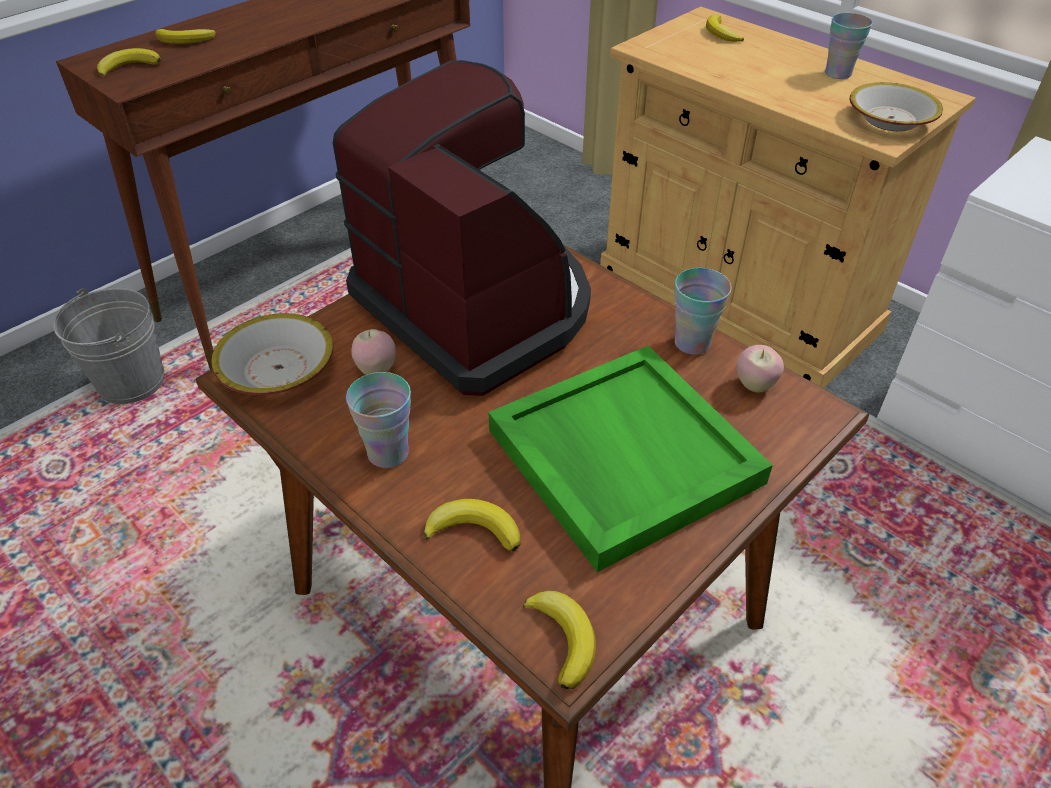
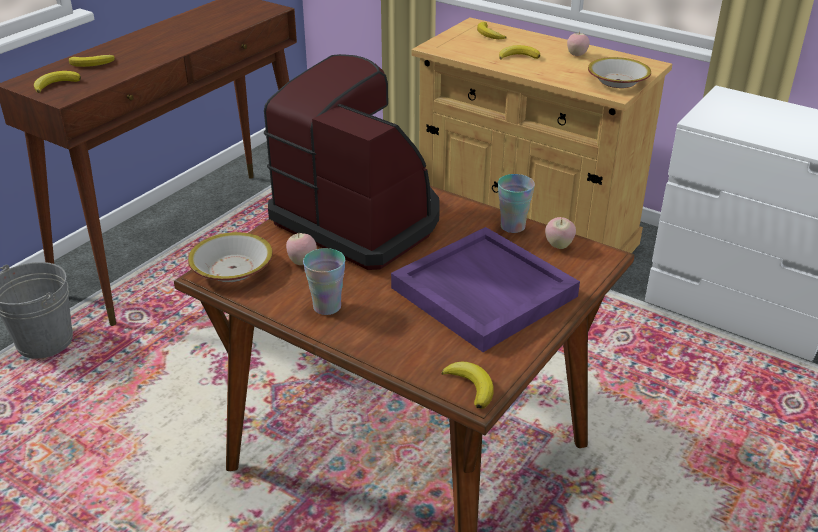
camera: 10 degrees left, 10 degrees down
(474, 529) = (398, 340): banana -> banana (518, 56)
(621, 456) = (482, 292): green tray -> purple tray
(838, 74) = (576, 55): cup -> apple

